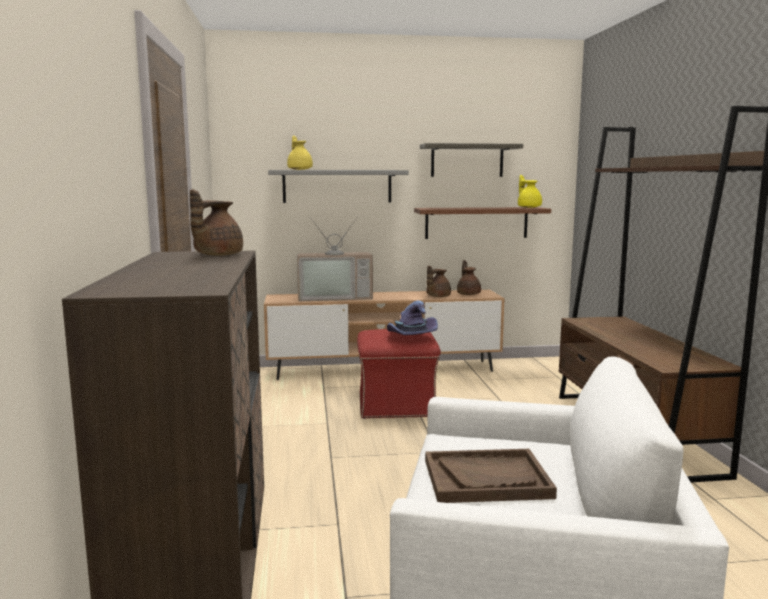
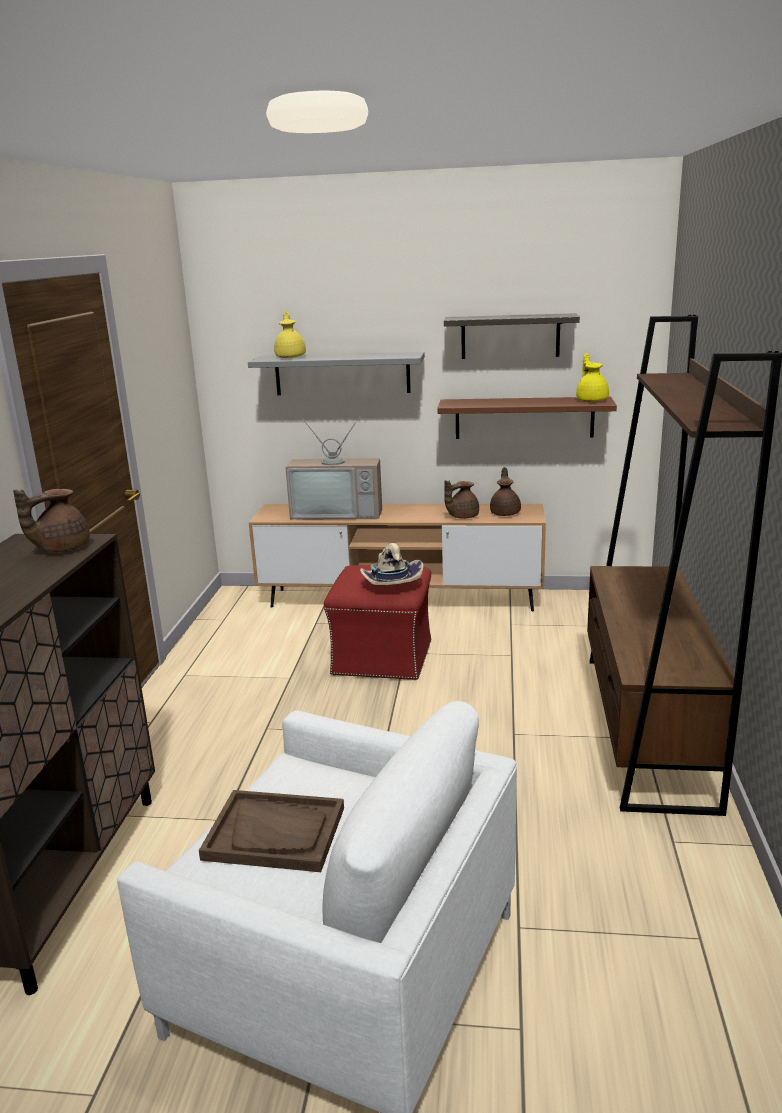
camera: 15 degrees right, 10 degrees up
(410, 337) = (390, 583): purple hat -> beige hat

